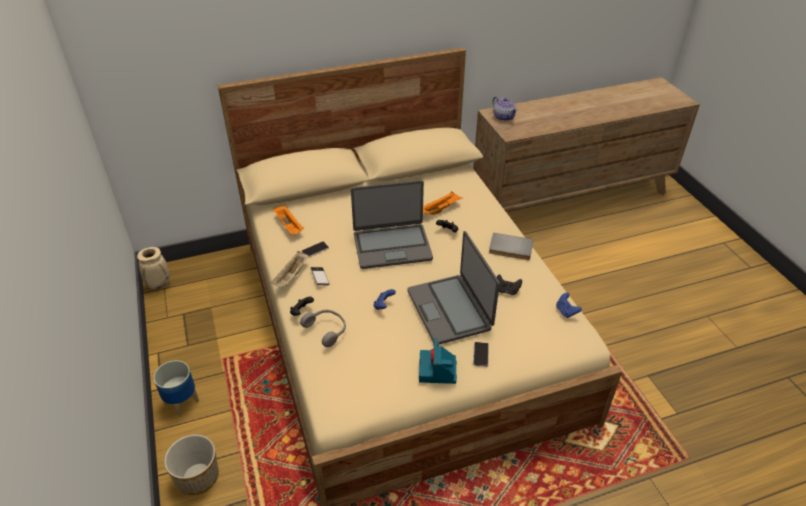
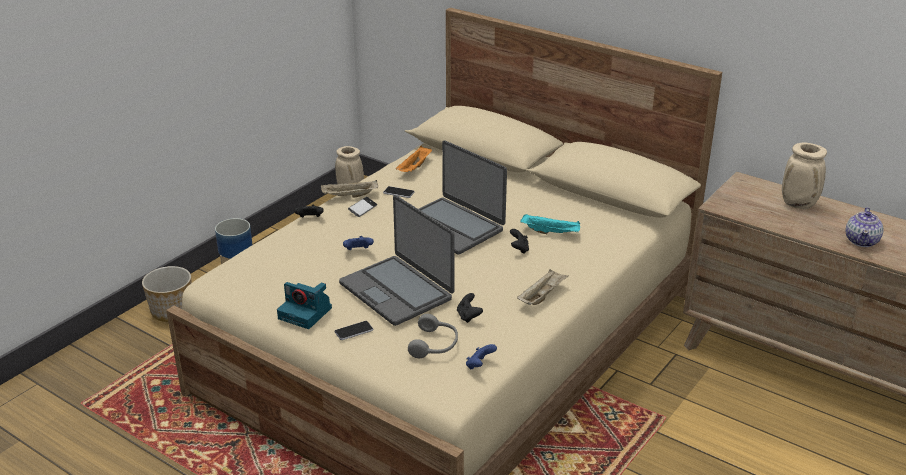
camera: 55 degrees right, 10 degrees down
(327, 330) = (298, 237): grey headphones -> grey headphones (435, 345)
(438, 370) = (306, 313): camera -> camera turned 120 degrees counterclockwise
(440, 209) = (551, 232): orange tray -> turquoise tray
(450, 309) = (397, 291): laptop -> laptop turned 75 degrees counterclockwise
(503, 117) = (749, 190): teapot -> teapot (862, 241)
(510, 249) = (542, 296): grey book -> beige tray
(534, 111) = (799, 205): none -> beige vase

